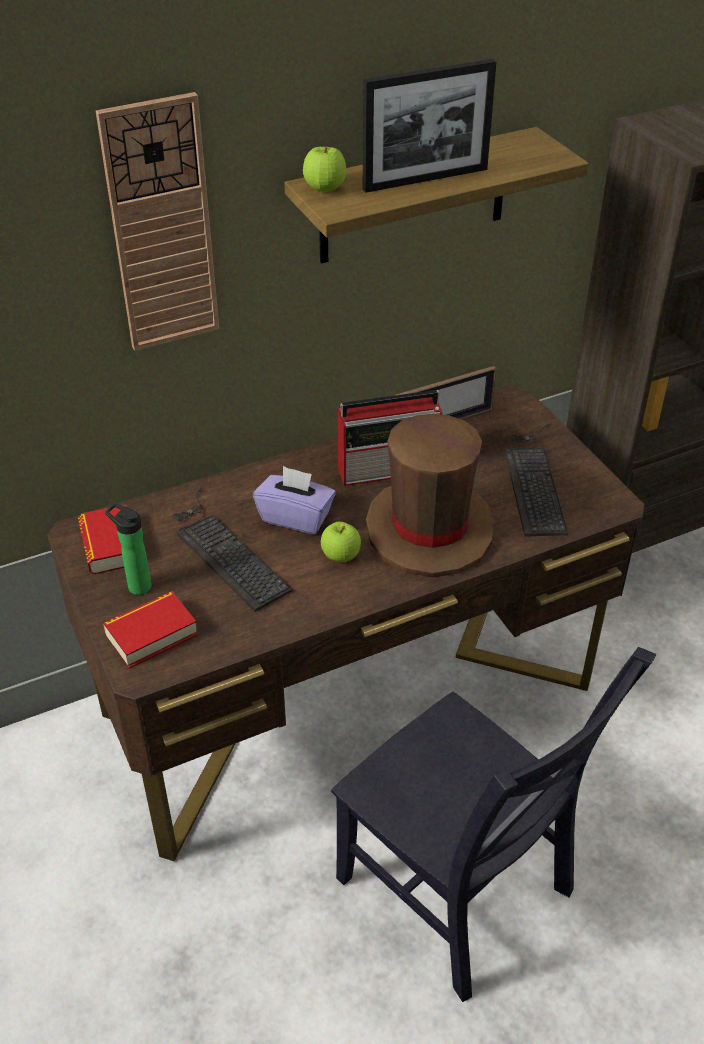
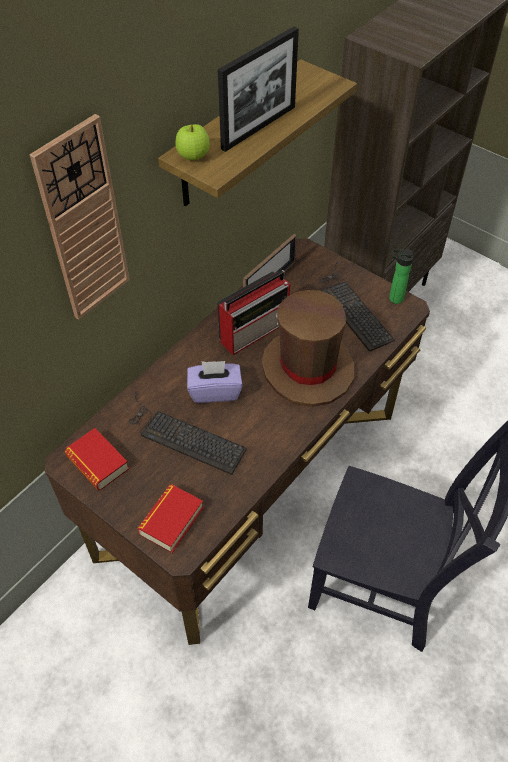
camera: 25 degrees left, 10 degrees up
(136, 585) = (137, 487): bottle -> bottle (393, 298)
(340, 556) = (262, 410): apple -> none

